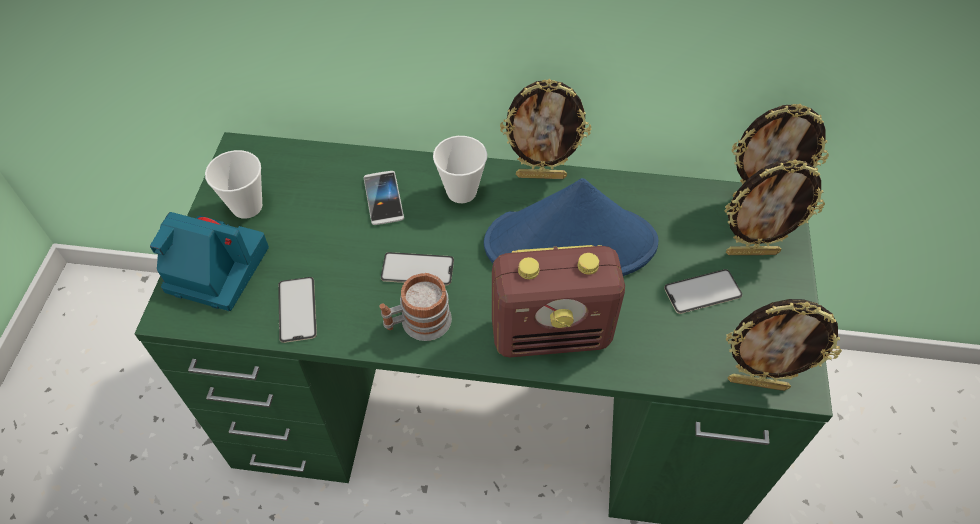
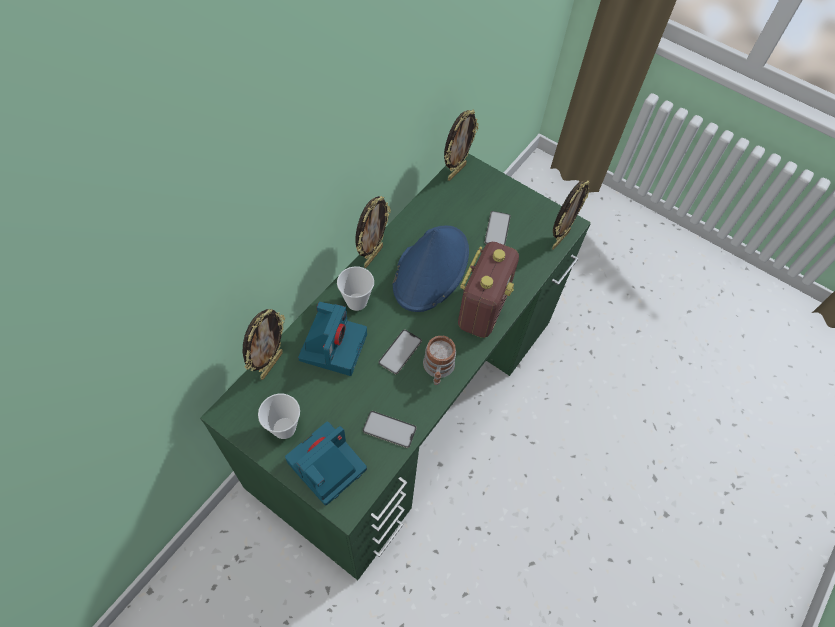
camera: 65 degrees left, 5 degrees up
(383, 198) = (333, 345): phone -> camera
(752, 252) = (486, 194): picture frame -> picture frame (271, 364)

